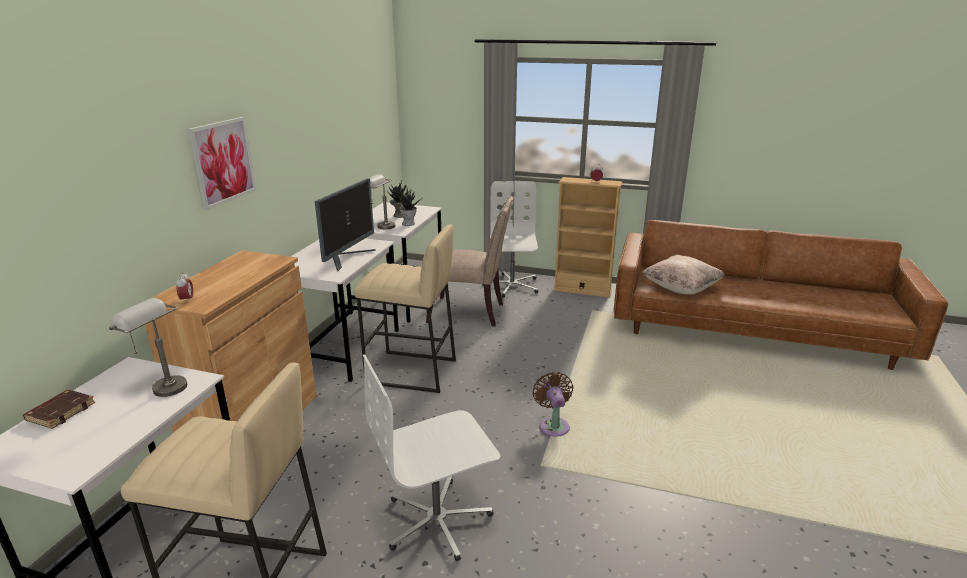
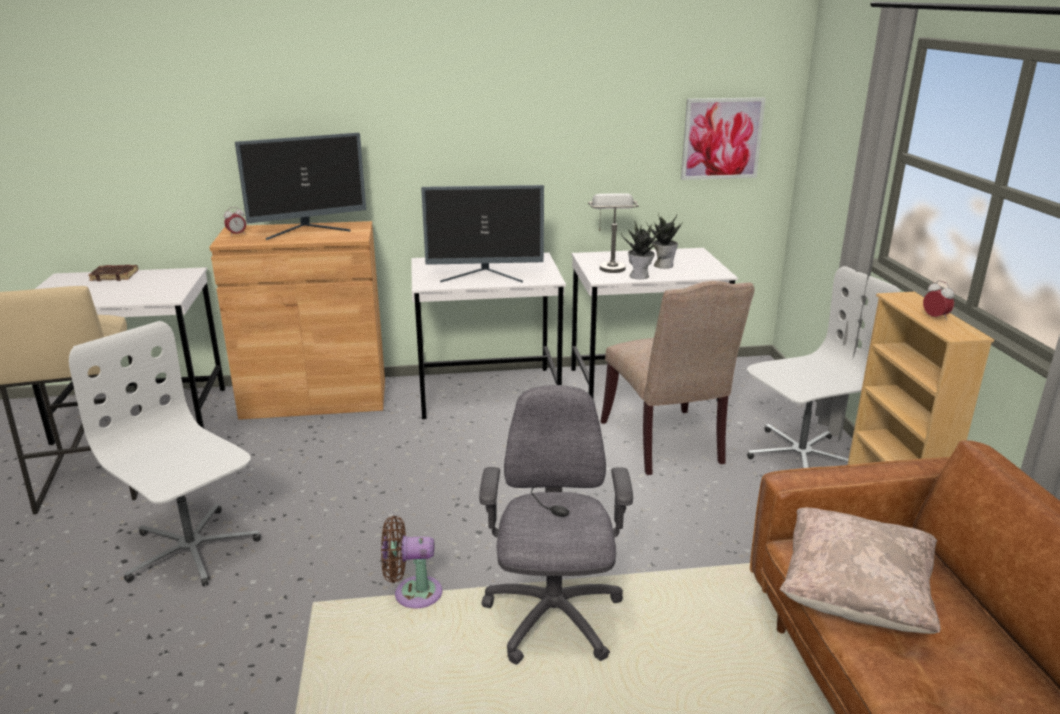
camera: 65 degrees right, 0 degrees up
(161, 386) = (158, 289): grey table lamp -> none
(223, 161) = (369, 120): picture -> picture (721, 138)
(231, 273) = (308, 231): none -> monitor
(411, 372) = (470, 448): beige stool -> none
(553, 425) = (412, 593): brown fan -> brown fan turned 150 degrees counterclockwise
(600, 386) = (553, 619): none -> grey office chair

